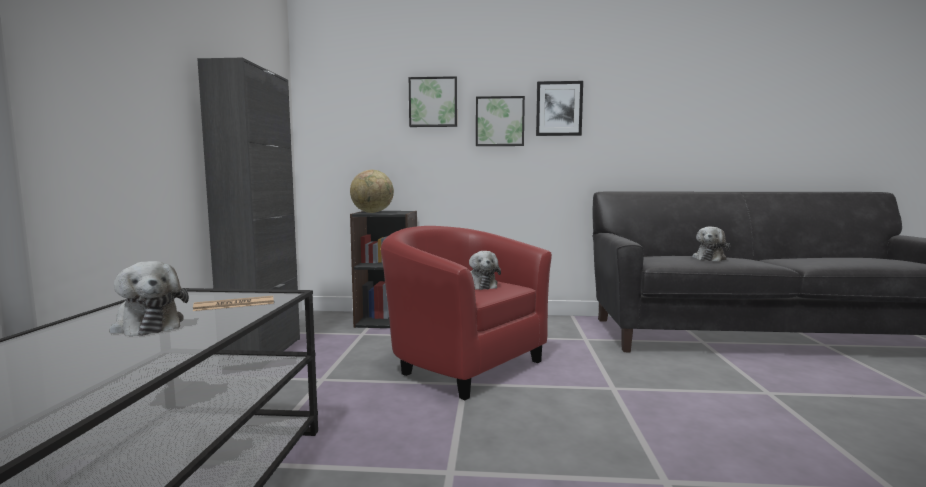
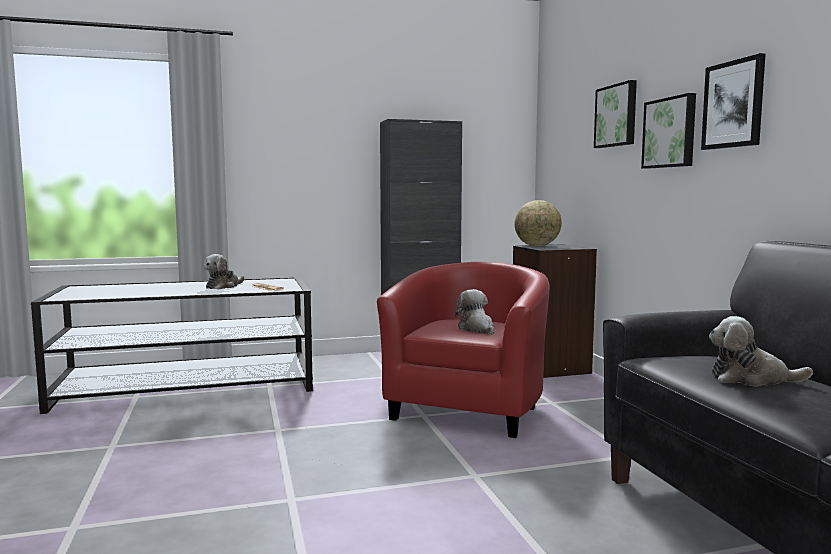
camera: 70 degrees right, 0 degrees up
(480, 285) = (477, 329): plush toy -> plush toy turned 105 degrees clockwise

